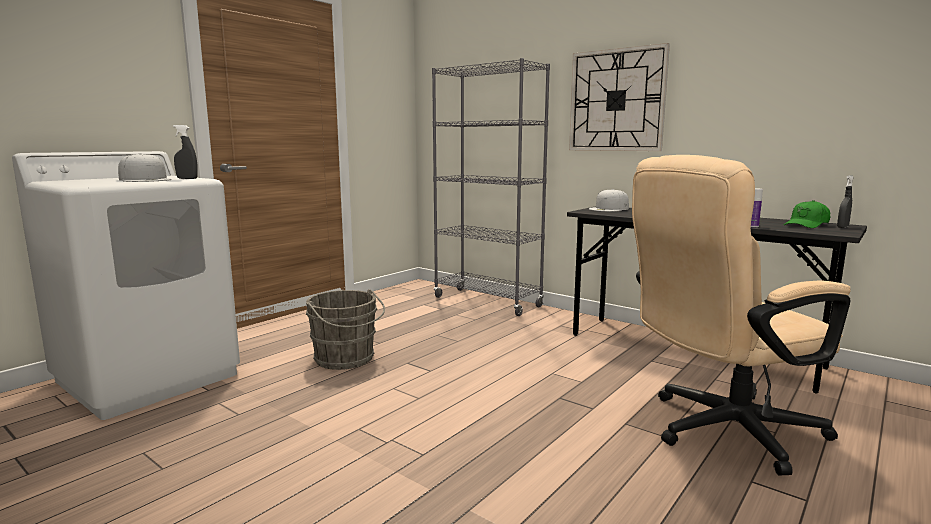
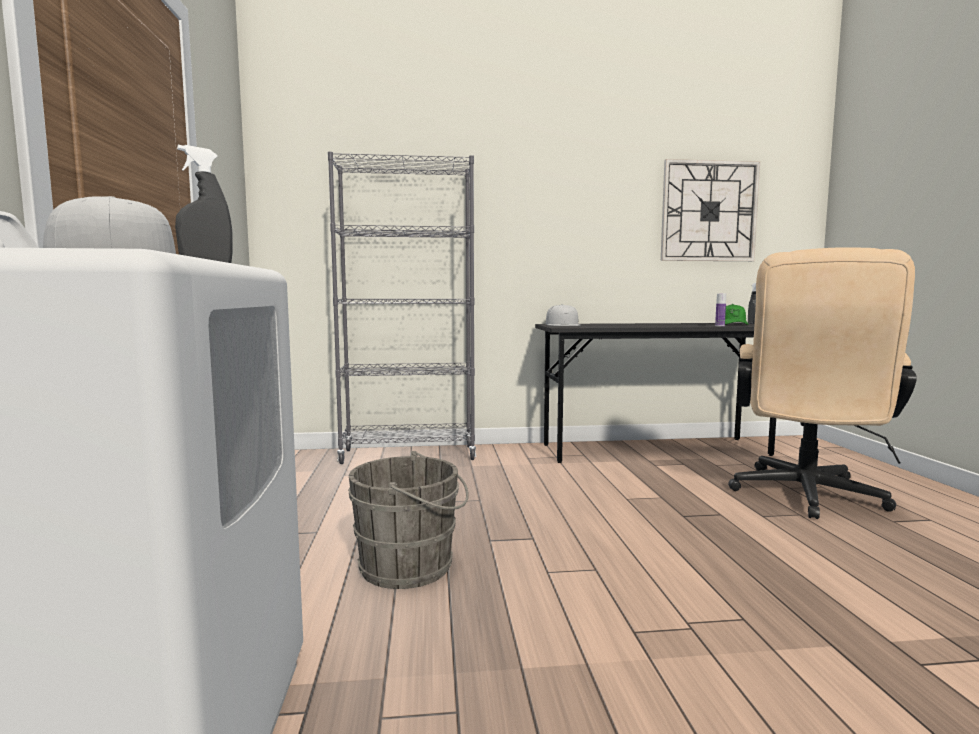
camera: 45 degrees left, 5 degrees down
(616, 100) = (545, 215): wall clock -> wall clock (709, 211)

